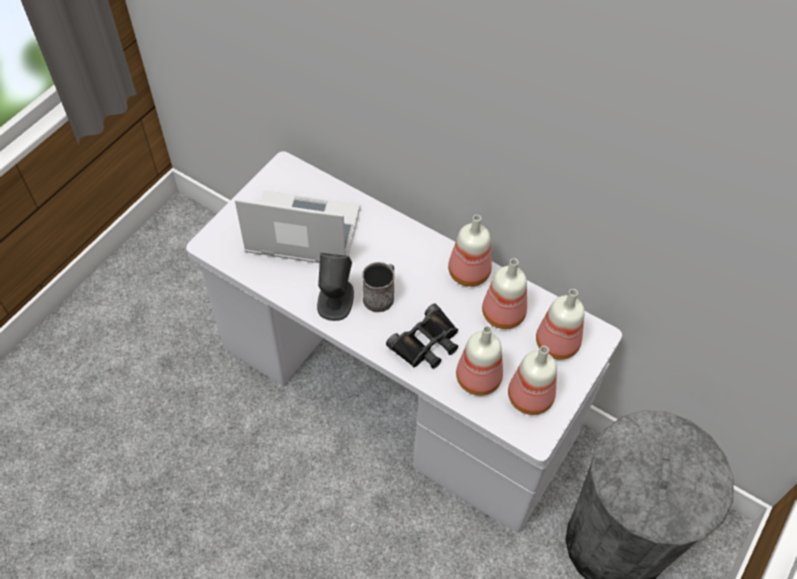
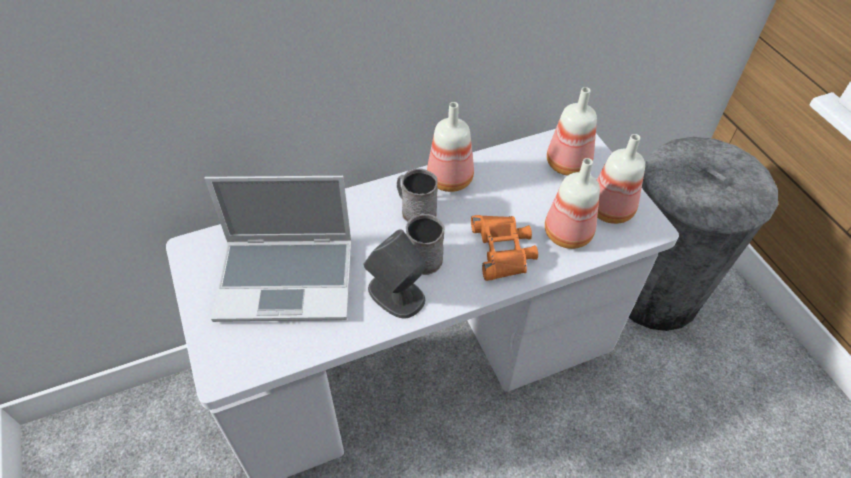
camera: 55 degrees left, 5 degrees down
(301, 232) = (288, 279): laptop -> laptop turned 135 degrees counterclockwise
(419, 268) = (415, 210): none -> grey mug
(426, 343) = (503, 250): black binoculars -> orange binoculars
(503, 312) = (511, 179): bottle -> none

